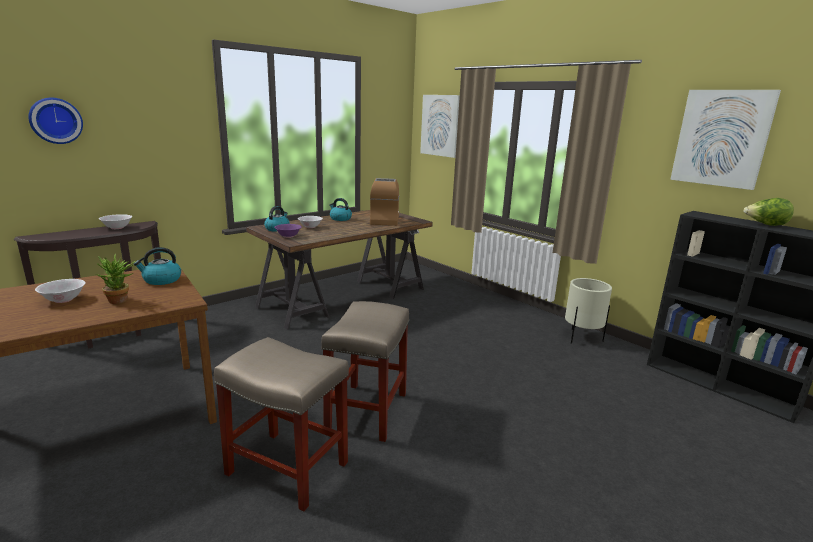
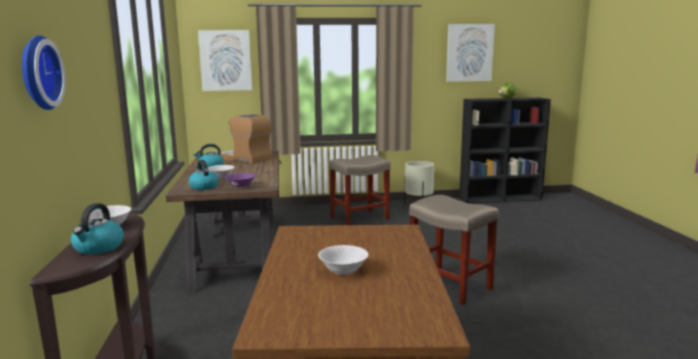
camera: 55 degrees left, 5 degrees down
(121, 301) = (377, 249): potted plant -> none
(161, 280) = (329, 233): kettle -> kettle (98, 248)
(289, 469) = (502, 326): beige stool -> beige stool (360, 218)

